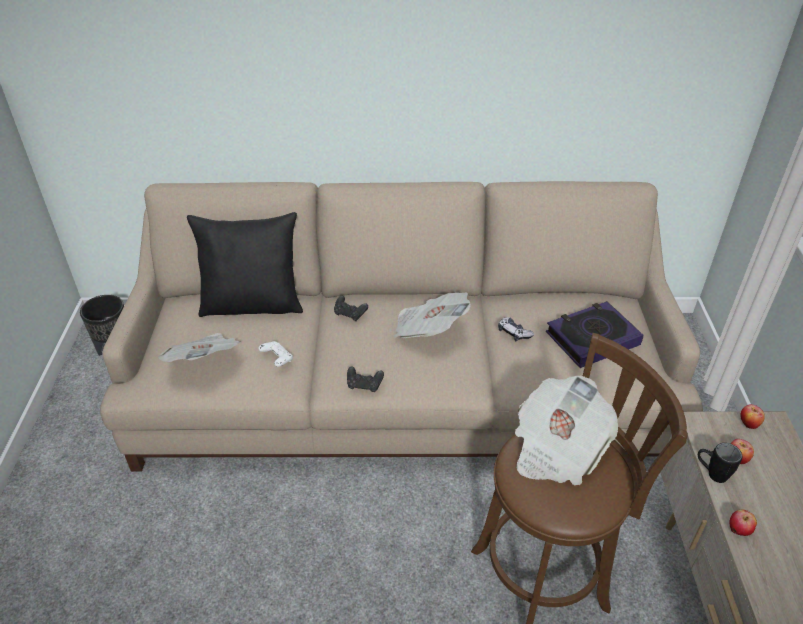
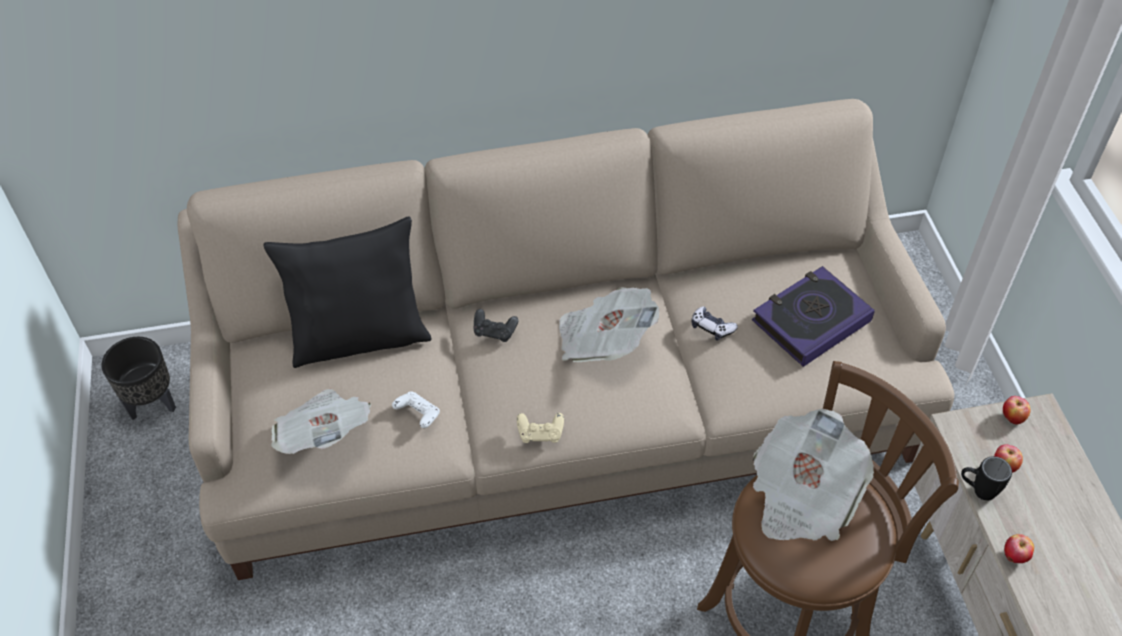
camera: 10 degrees left, 10 degrees up
(364, 385) = (540, 433): black game controller -> beige game controller

